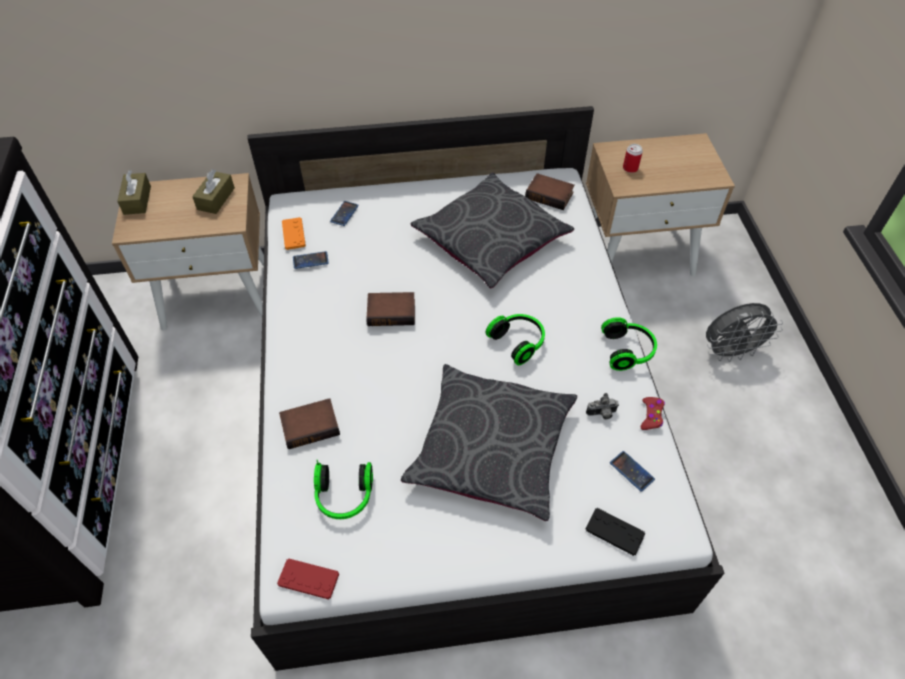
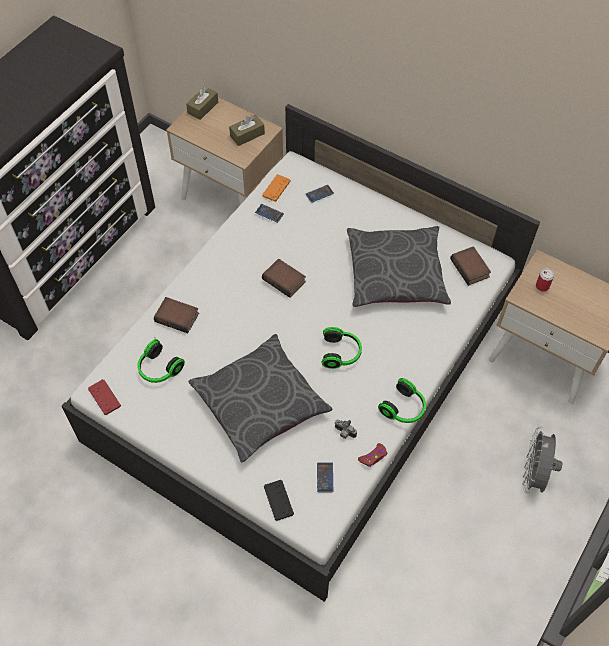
camera: 40 degrees right, 5 degrees up
(730, 352) = (534, 475): grey fan -> grey fan turned 75 degrees clockwise

